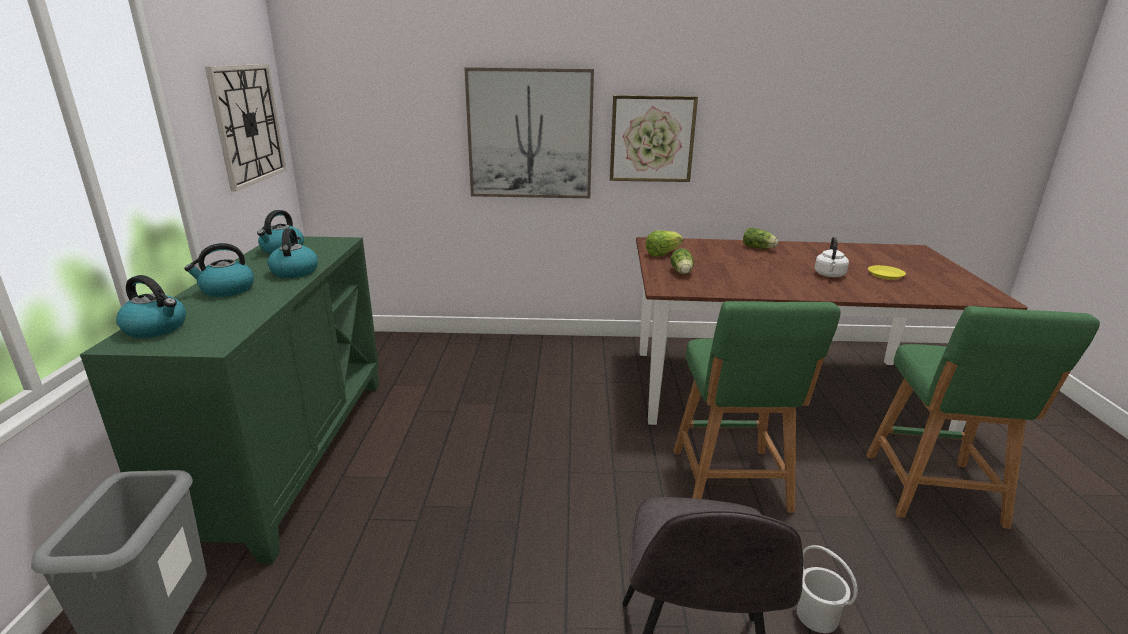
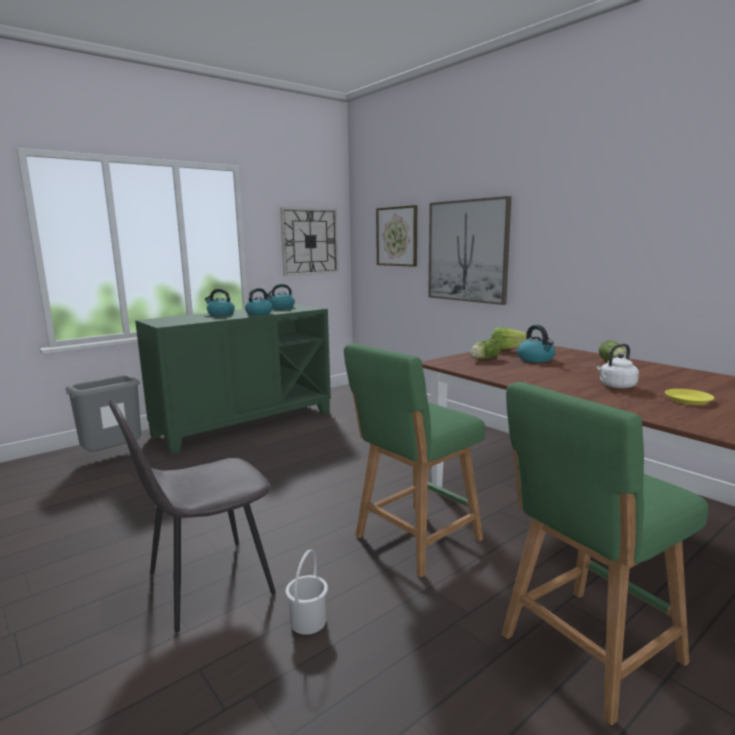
camera: 50 degrees right, 10 degrees down
(157, 328) = (169, 318): kettle -> kettle (536, 359)
(652, 139) = (555, 254): picture -> picture (397, 236)

